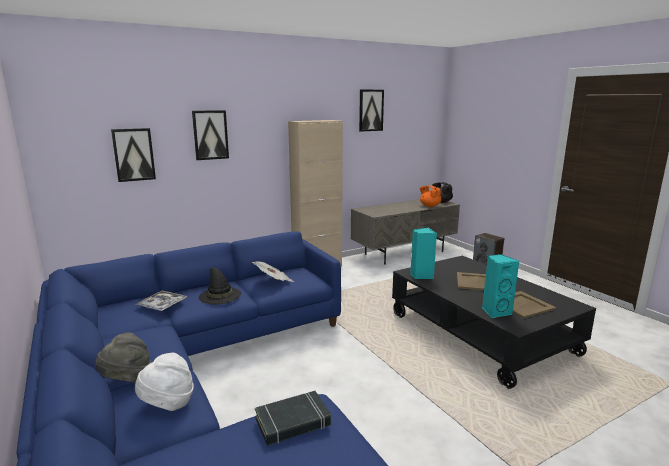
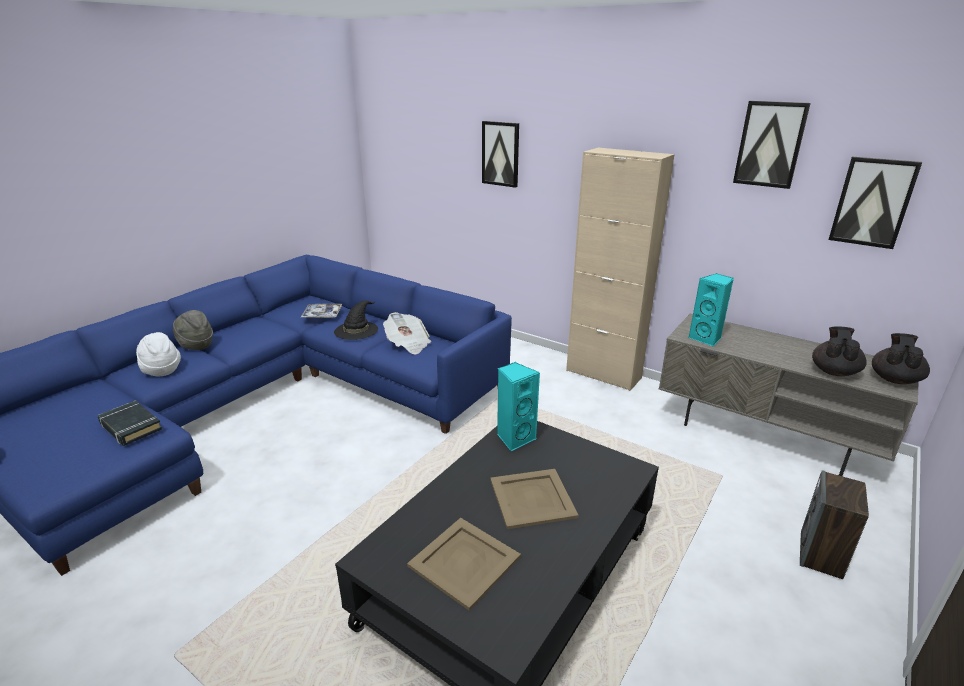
camera: 65 degrees right, 10 degrees up
(133, 154) = (430, 165): picture -> picture (872, 202)
(429, 205) = (834, 371): orange teapot -> black teapot
(495, 312) = (417, 530): turquoise speaker -> turquoise speaker (706, 339)

